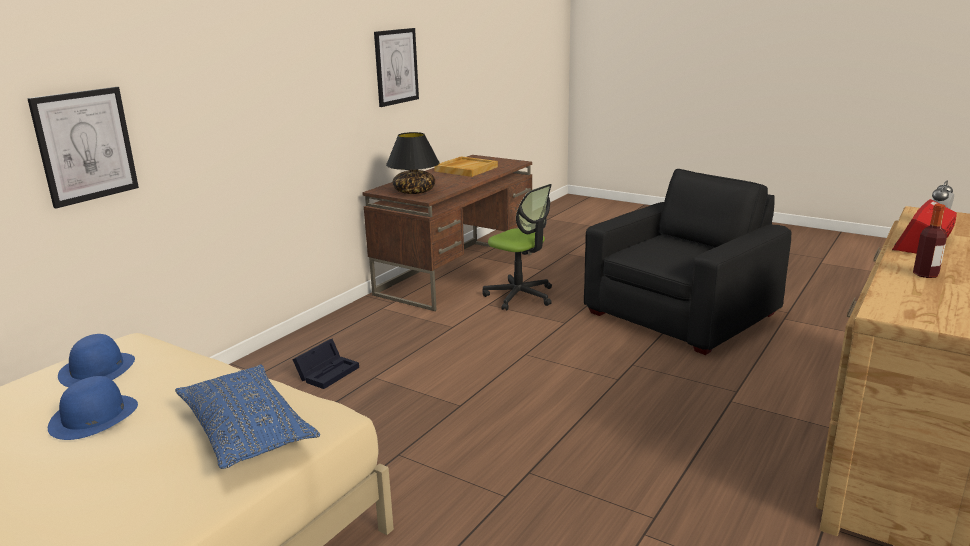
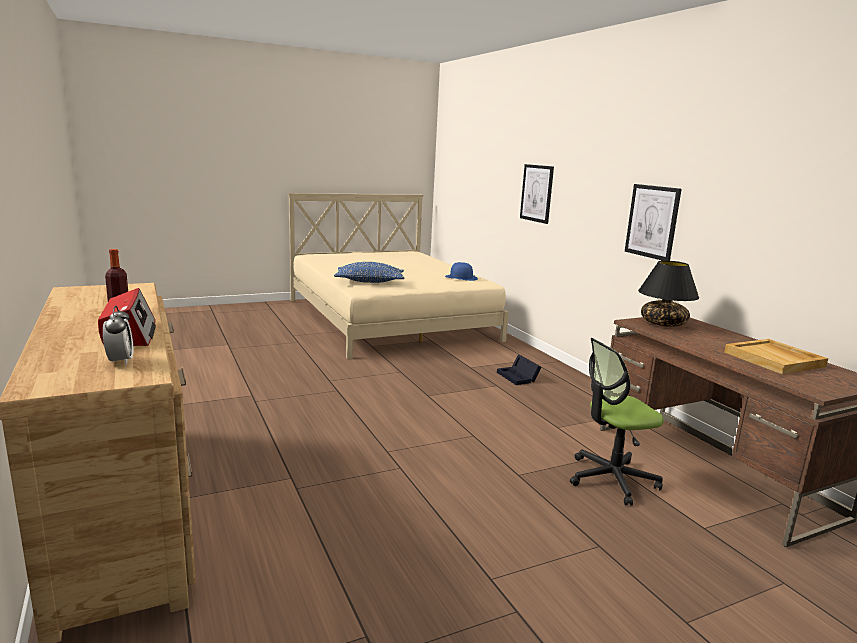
camera: 120 degrees right, 5 degrees down
(94, 416) = (418, 274): blue hat -> none
(396, 66) = (773, 204): picture -> picture (652, 221)
(681, 313) = (471, 555): black armchair -> none

